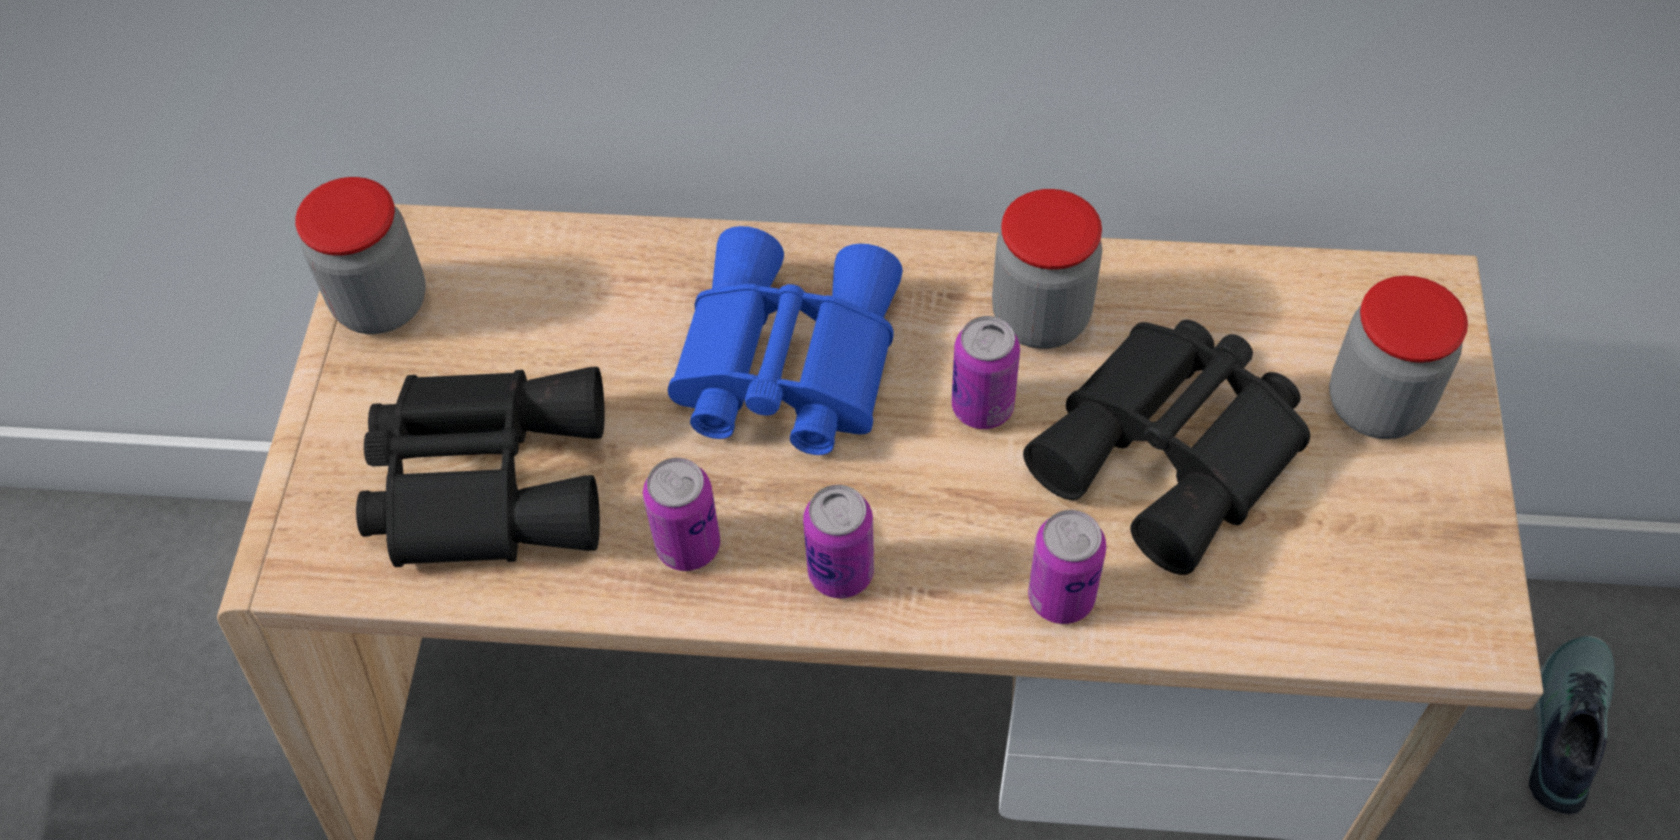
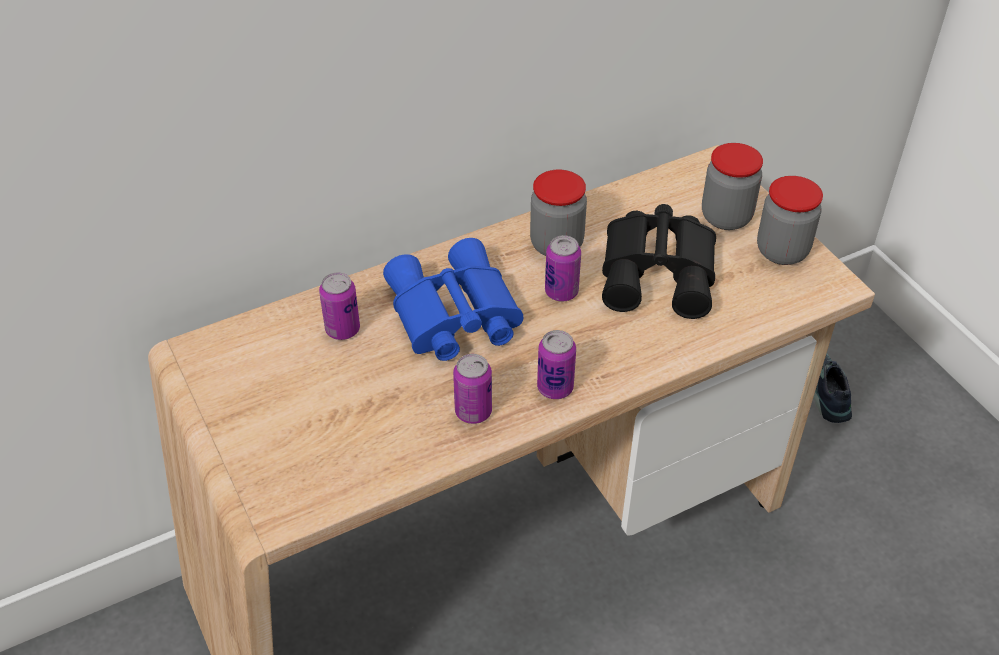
camera: 35 degrees left, 10 degrees down
(381, 304) = (215, 382): jar -> jar (782, 251)
(486, 476) = (343, 431): black binoculars -> none
(1061, 597) = (660, 350): can -> can (342, 329)

